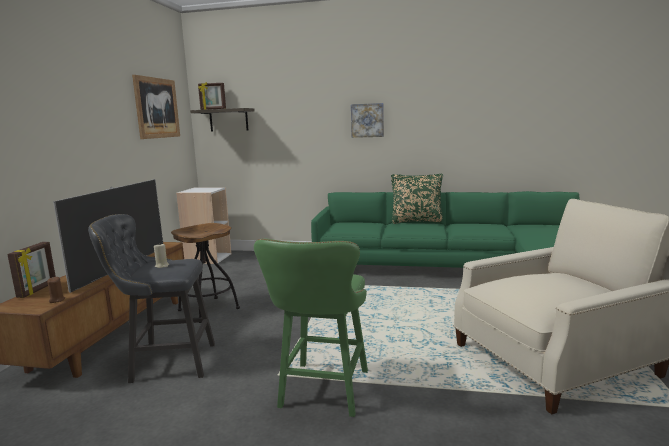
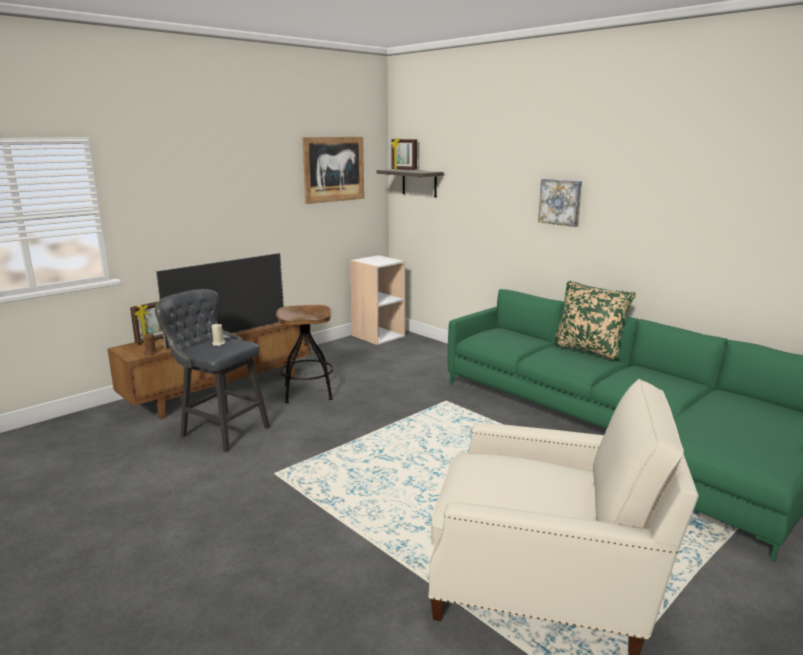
camera: 35 degrees right, 5 degrees up
(322, 396) = (279, 505): green stool -> none

